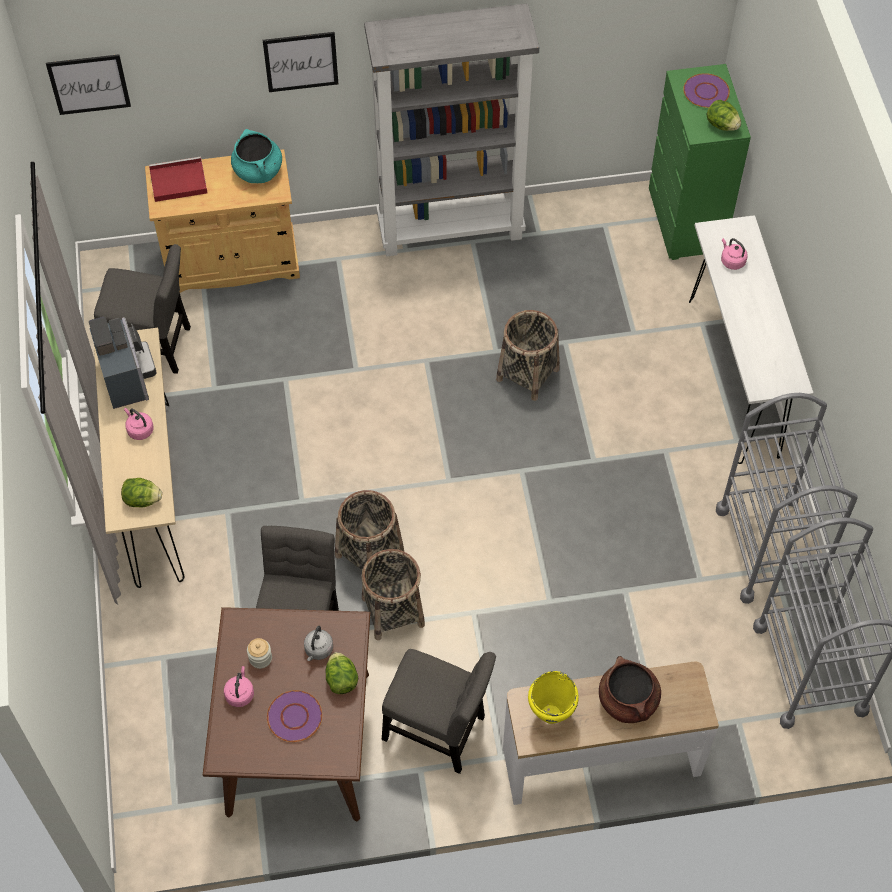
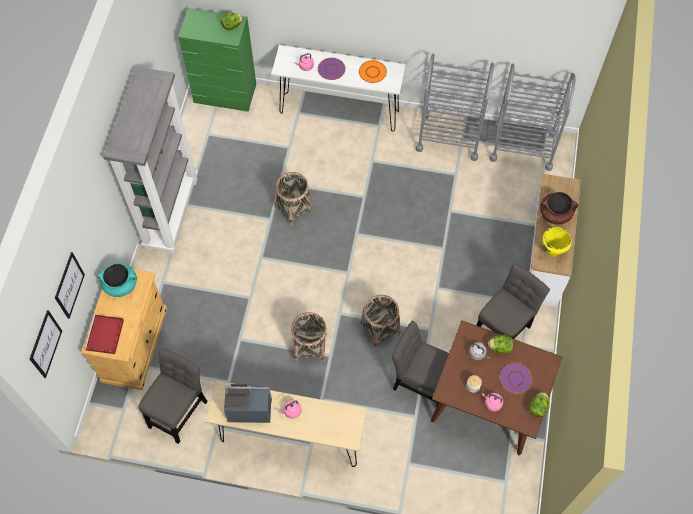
camera: 70 degrees left, 5 degrees up
(142, 500) = (344, 422): lettuce -> lettuce (538, 407)
(301, 61) = (93, 211): picture -> picture (69, 285)
(393, 611) = (422, 328): basket -> basket (310, 346)
(706, 92) = (204, 24): purple plate -> purple plate (331, 69)
(771, 352) = (372, 72): none -> orange plate

